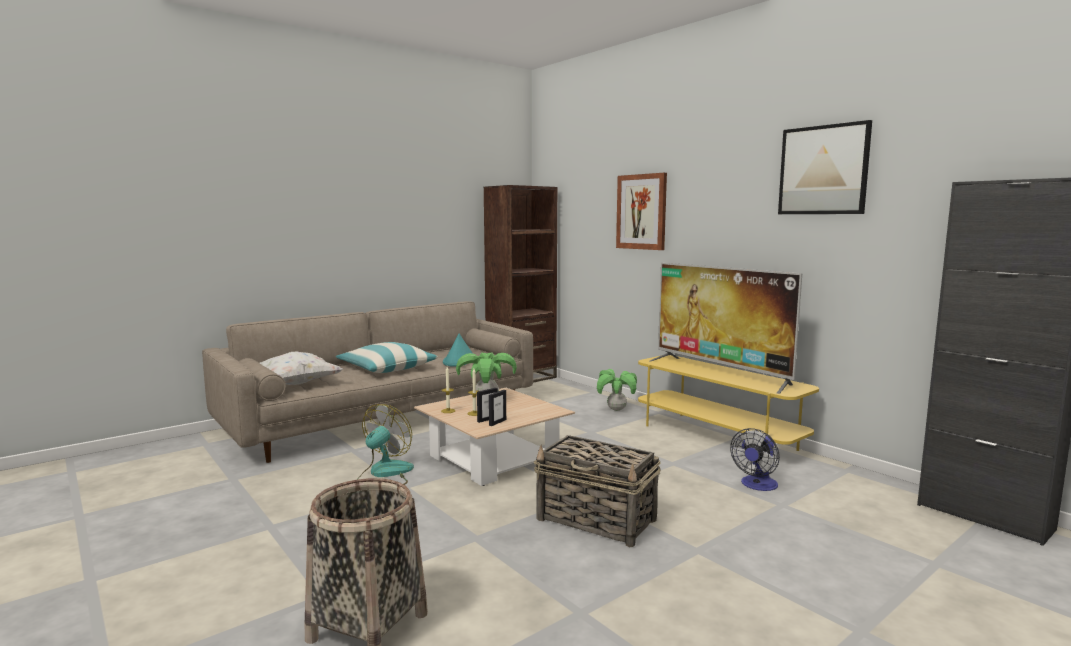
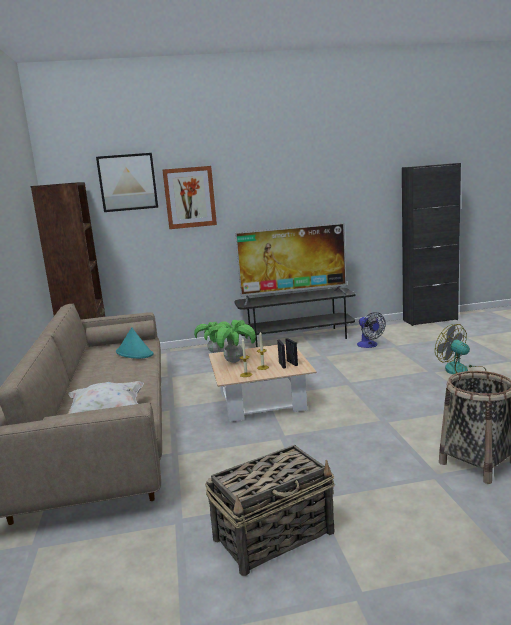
camera: 60 degrees left, 5 degrees up
(384, 474) = (248, 443): fan -> fan (461, 371)
(387, 368) = (110, 380): pillow -> none
(597, 520) = (383, 386): basket -> basket (275, 535)
(718, 437) = (297, 339): yellow tv stand -> grey tv stand
(823, 170) = (327, 162): picture -> picture (127, 182)

